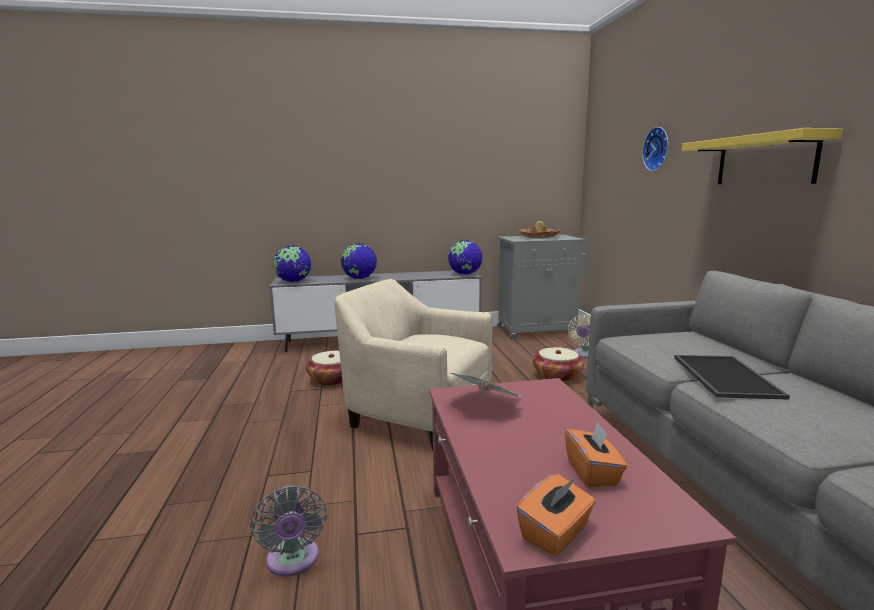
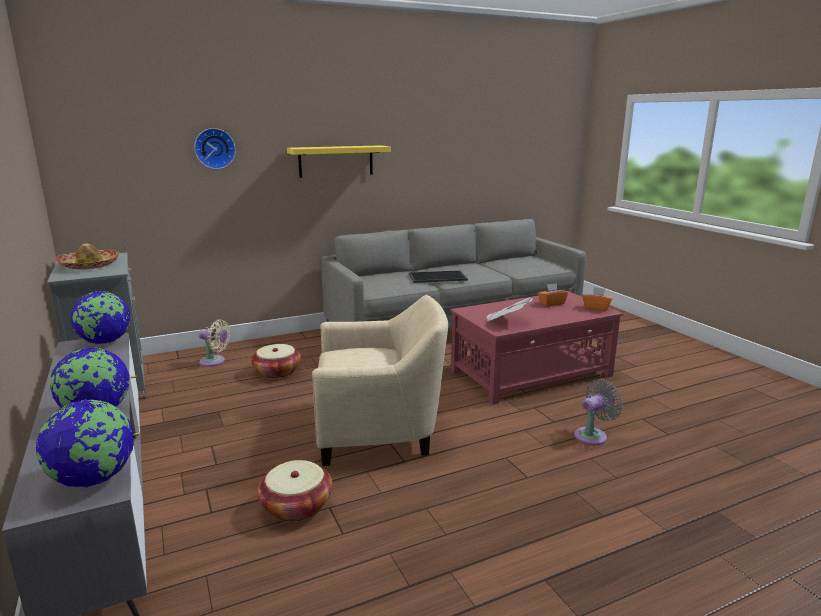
camera: 105 degrees left, 5 degrees up
(416, 413) = (379, 428): beige armchair -> beige armchair turned 105 degrees counterclockwise

